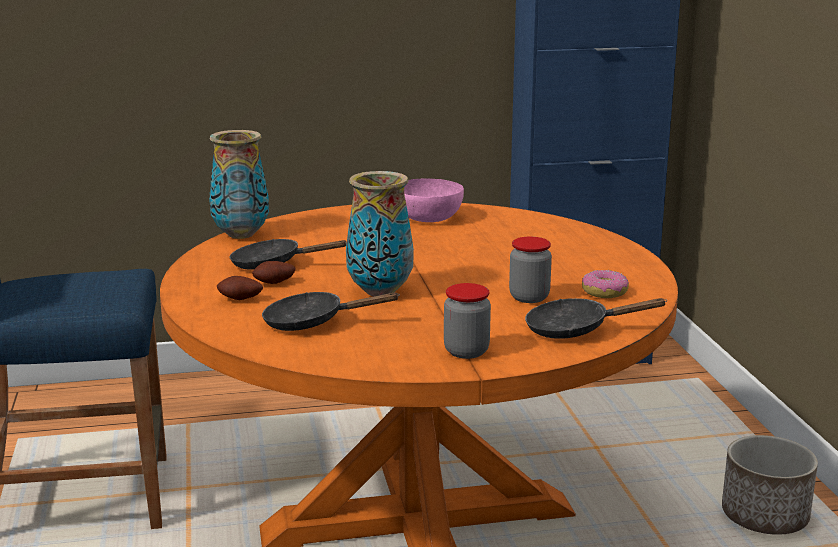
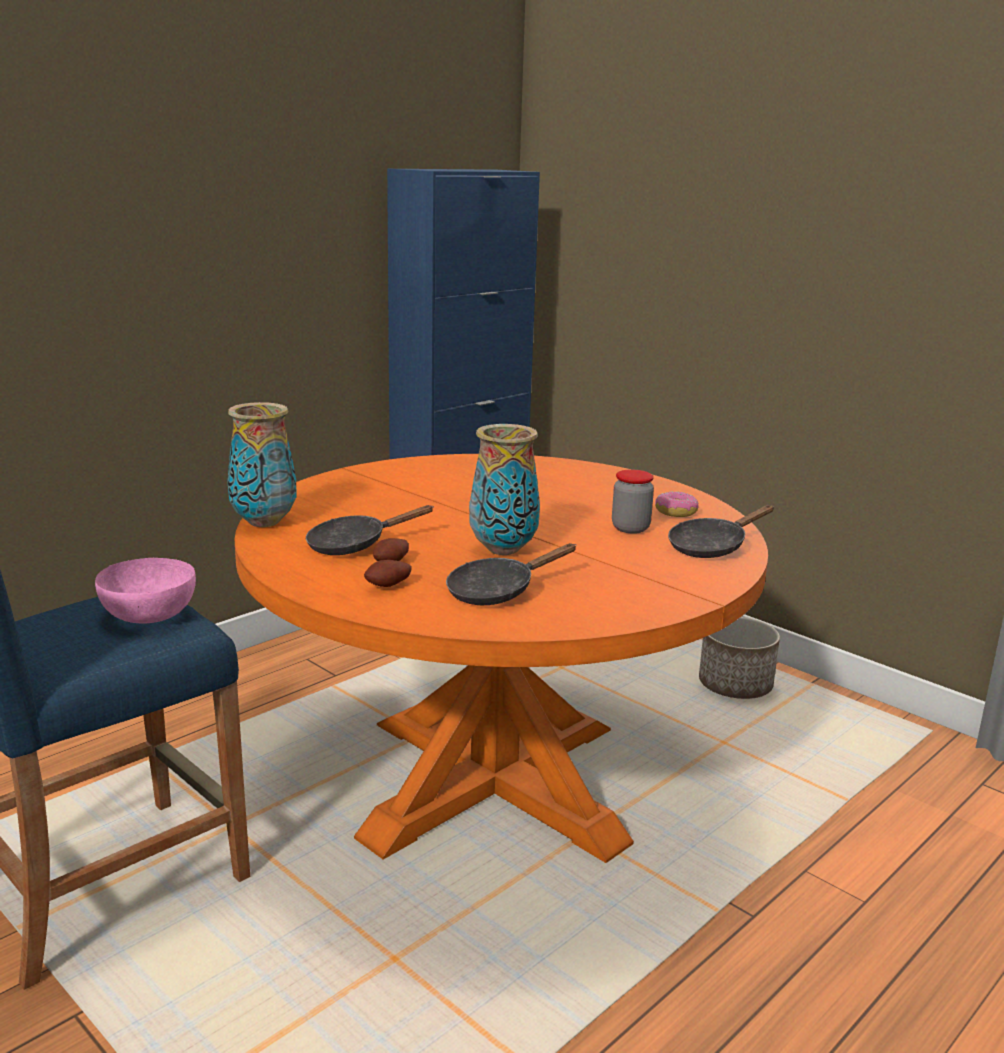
camera: 35 degrees left, 0 degrees up
(427, 218) = (416, 474): pink bowl -> pink bowl (148, 614)
(466, 351) = (670, 585): jar -> none

